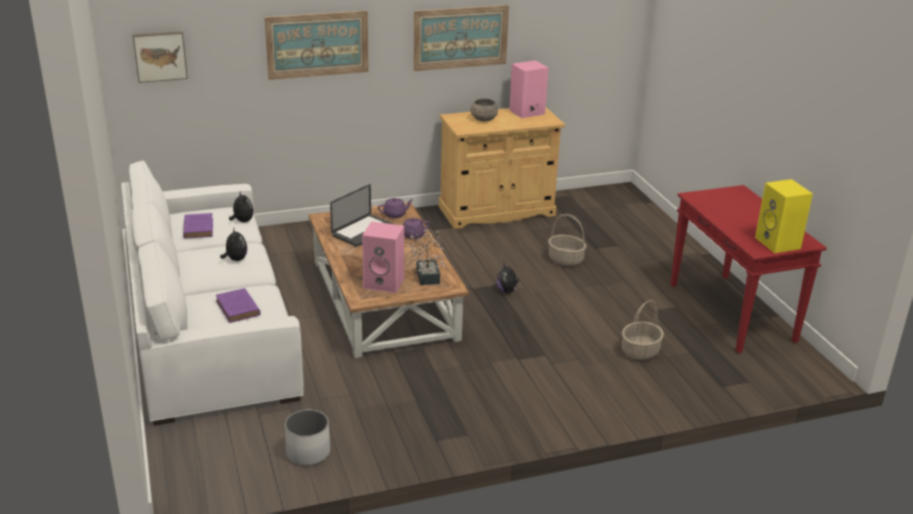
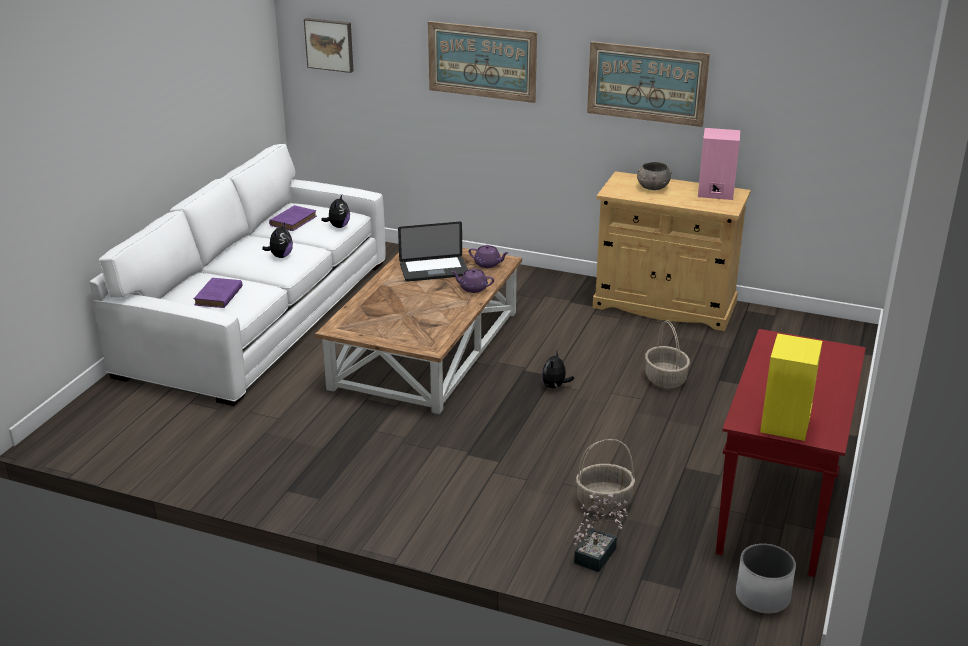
camera: 40 degrees right, 0 degrees up
(308, 452) = (178, 450): white planter -> white planter (762, 596)
(385, 283) = (379, 322): pink speaker -> none
(428, 274) = (428, 328): potted plant -> potted plant (598, 552)

